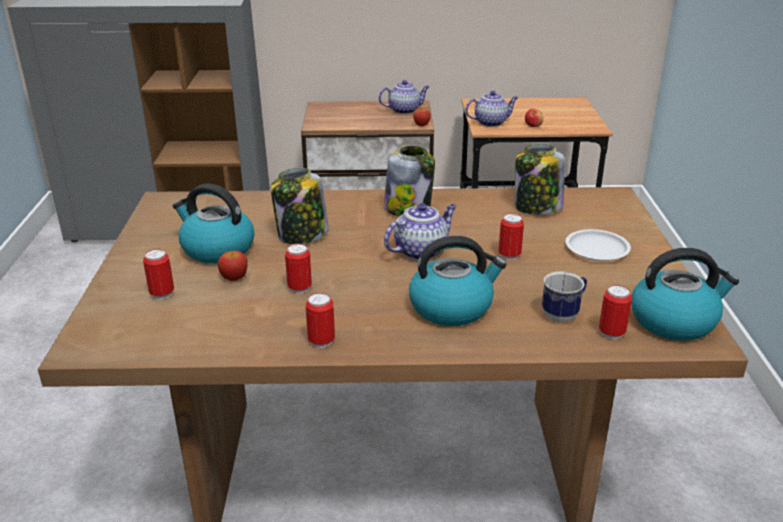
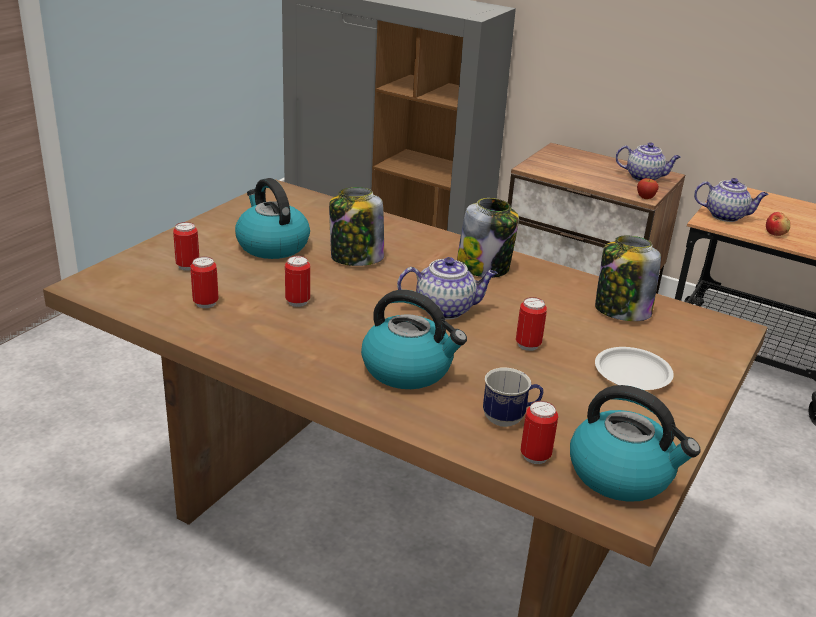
camera: 30 degrees right, 0 degrees up
(234, 277) = (257, 273): apple -> none
(321, 341) = (260, 351): can -> can (205, 303)

